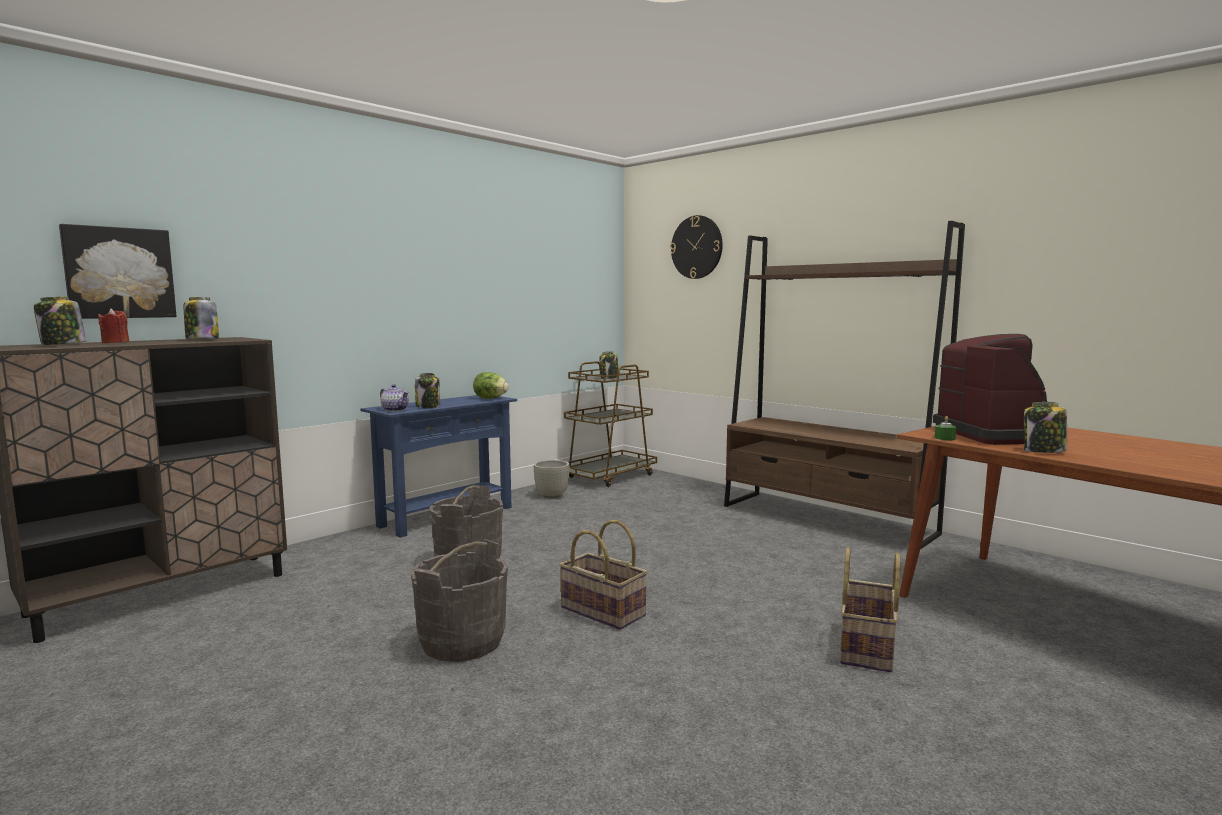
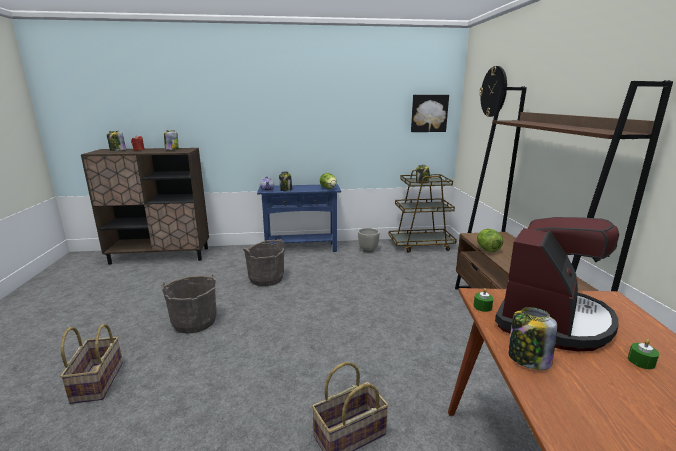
camera: 40 degrees right, 10 degrees up
(119, 273) = (148, 118): picture -> picture (429, 113)
(601, 612) = (267, 333): basket -> basket (97, 382)
(785, 431) = (487, 249): none -> lettuce
(1082, 438) = (641, 361): none -> green candle

